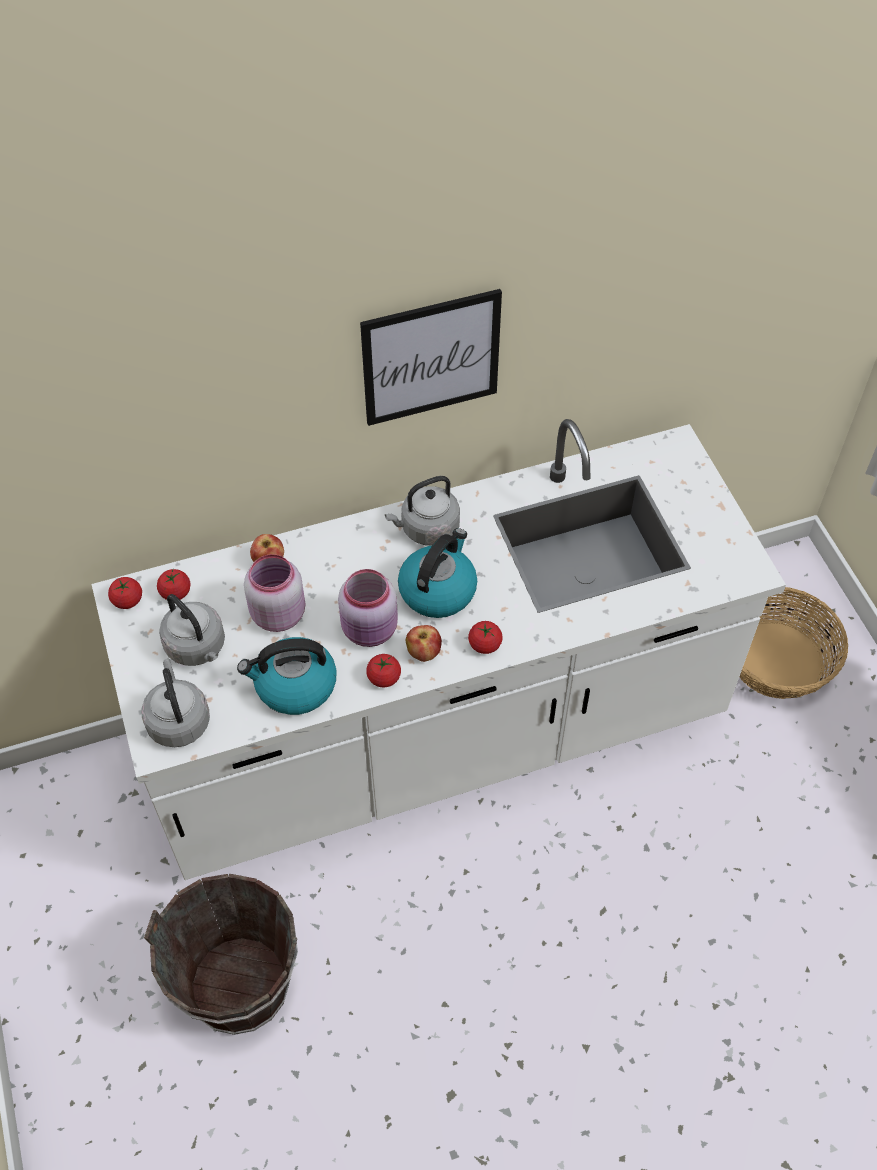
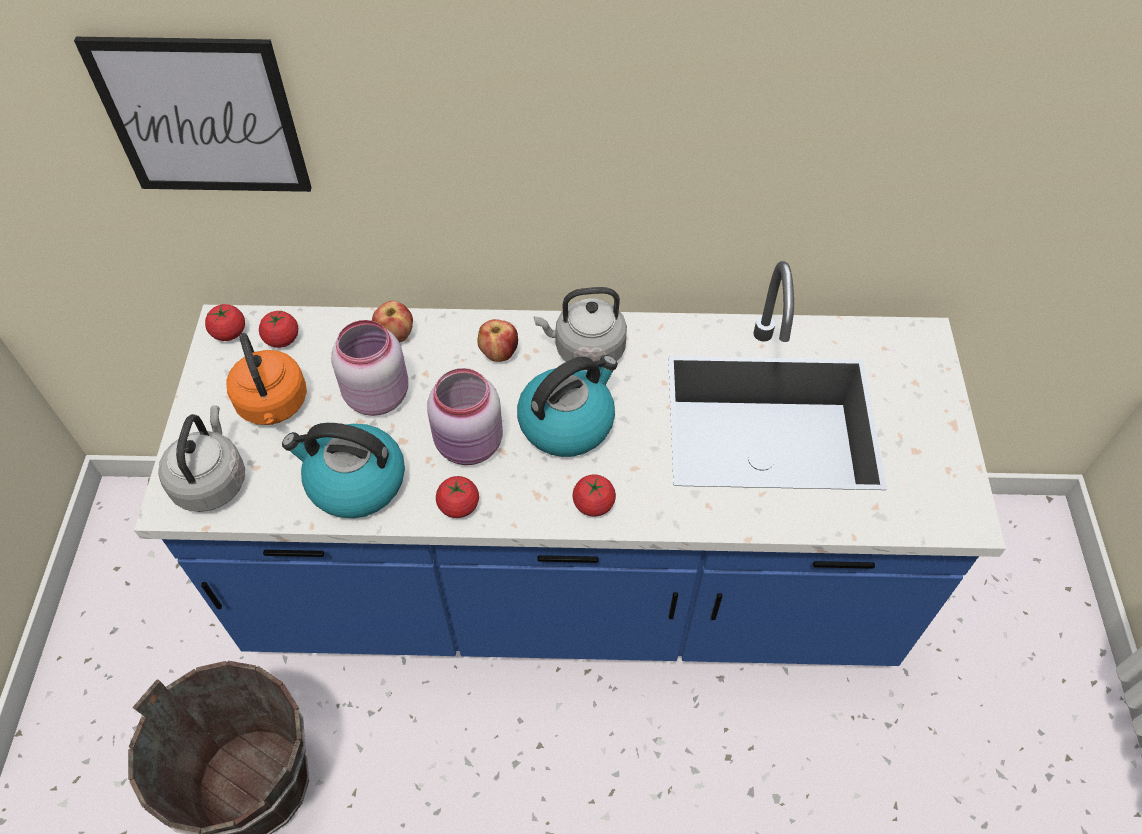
camera: 20 degrees right, 0 degrees up
(197, 647) = (273, 405): grey kettle -> orange kettle
(424, 652) = (518, 491): apple -> apple (499, 353)
(431, 357) = (623, 133): picture -> picture (202, 117)
(439, 737) = (571, 586): white counter -> blue counter
(777, 659) = (981, 624): basket -> none

